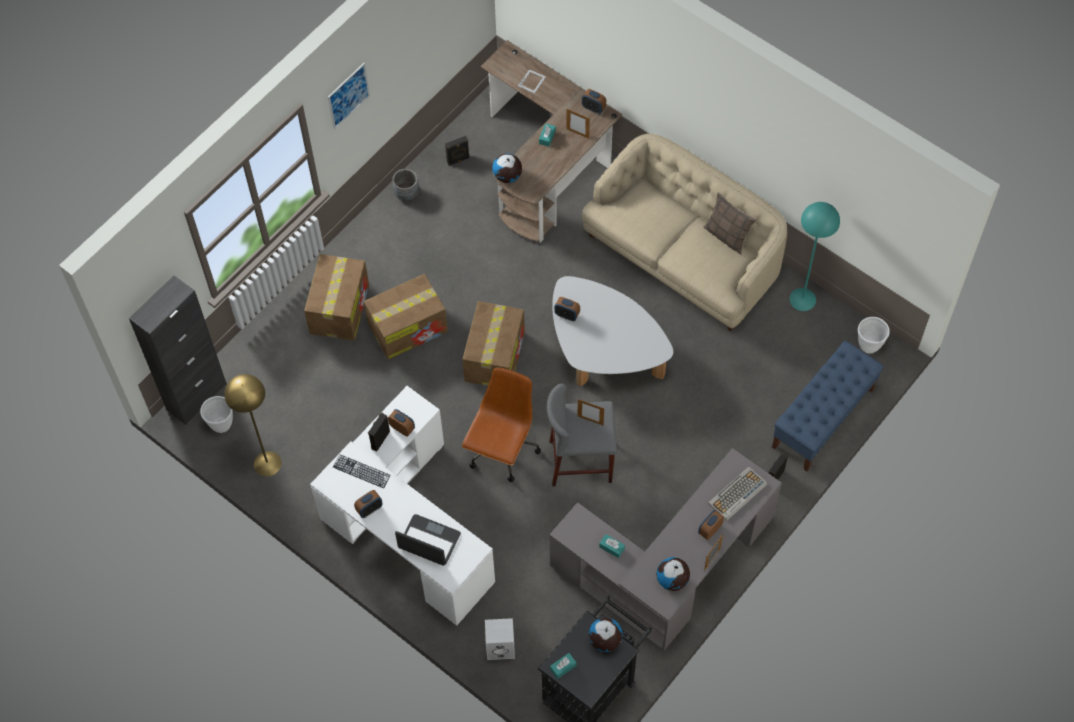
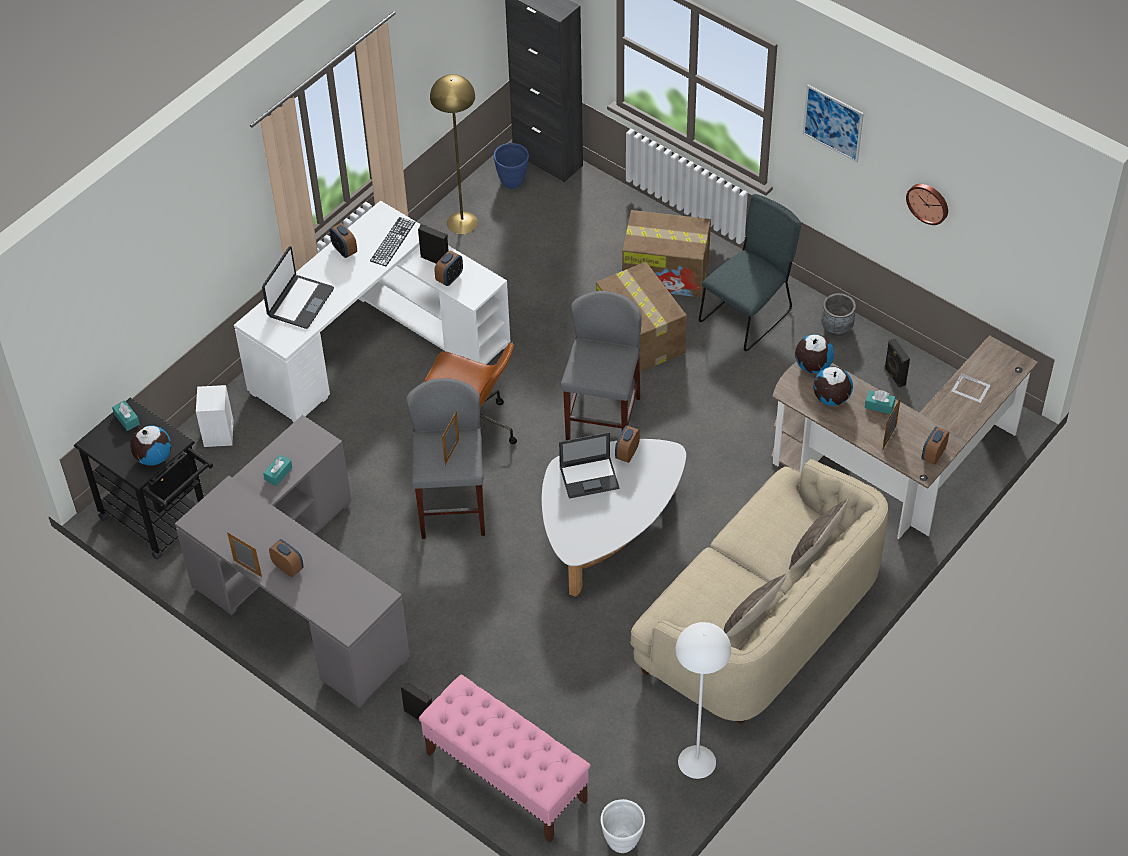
camera: 90 degrees right, 10 degrees down
(221, 424) = (512, 181): white planter -> blue planter
(389, 252) = (748, 314): none -> grey chair
(413, 55) = (928, 202): none -> wall clock
(495, 355) = (602, 420): cardboard box -> grey stool
(590, 340) = (590, 477): none -> laptop
(664, 194) = (815, 552): none -> pillow
(672, 580) = (225, 528): globe -> globe (831, 398)
(737, 494) = (334, 597): keyboard -> none
(802, 299) = (697, 762): turquoise floor lamp -> white floor lamp
(822, 419) = (505, 777): blue bench -> pink bench

